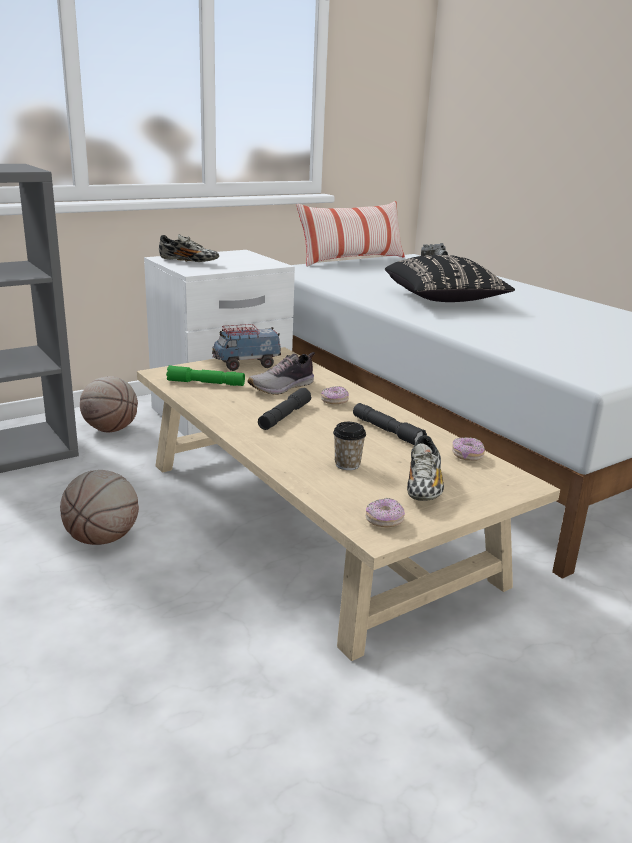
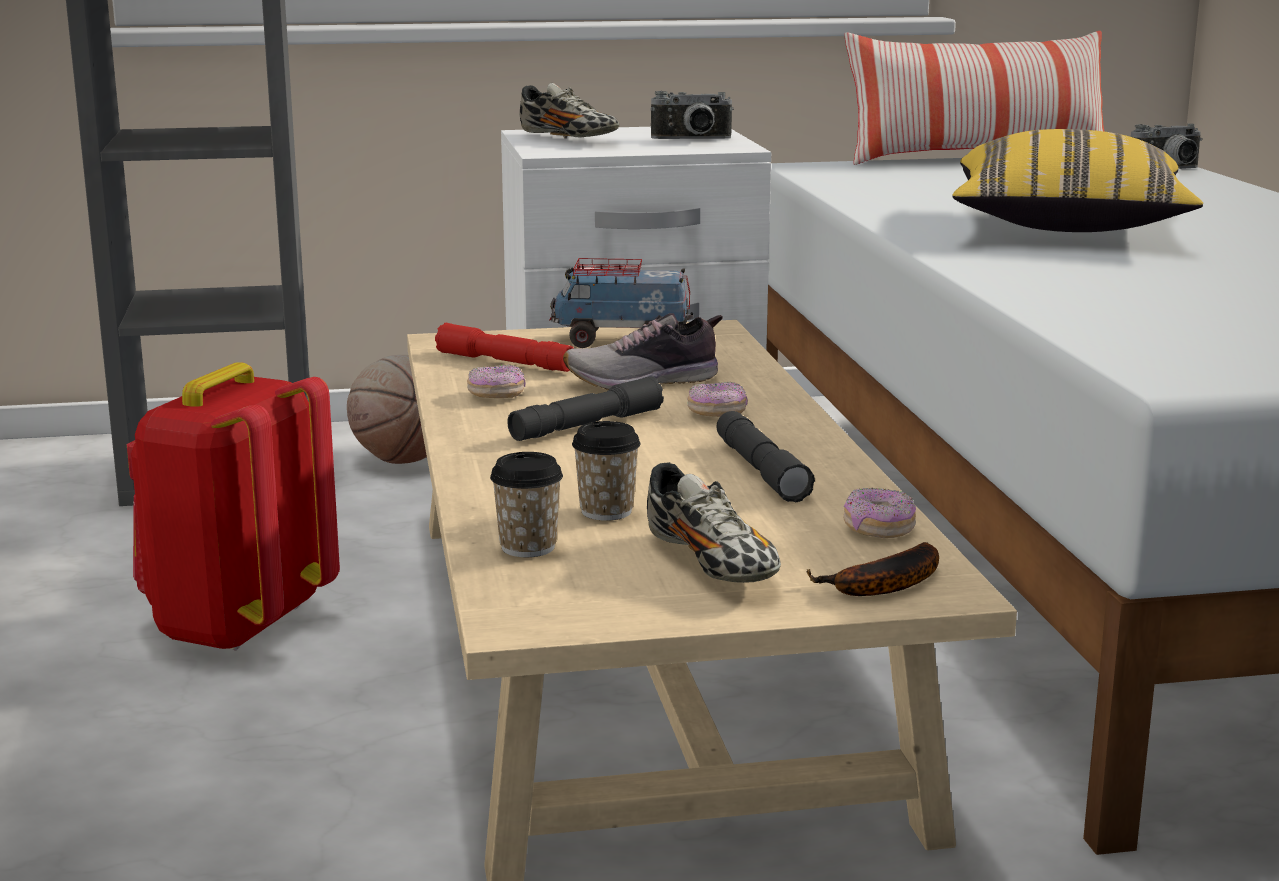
camera: 25 degrees right, 5 degrees down
(103, 539) = (237, 625): basketball -> red backpack
(206, 383) = (505, 362): green flashlight -> red flashlight
(248, 260) = (692, 140): none -> camera
(335, 491) = (528, 547): none -> cup
(384, 521) = (558, 604): donut -> donut (496, 395)
(423, 487) = (711, 564): shoe -> shoe turned 60 degrees counterclockwise
(444, 300) = (1067, 229): black pillow -> yellow pillow
(501, 486) = (883, 586): none -> banana

